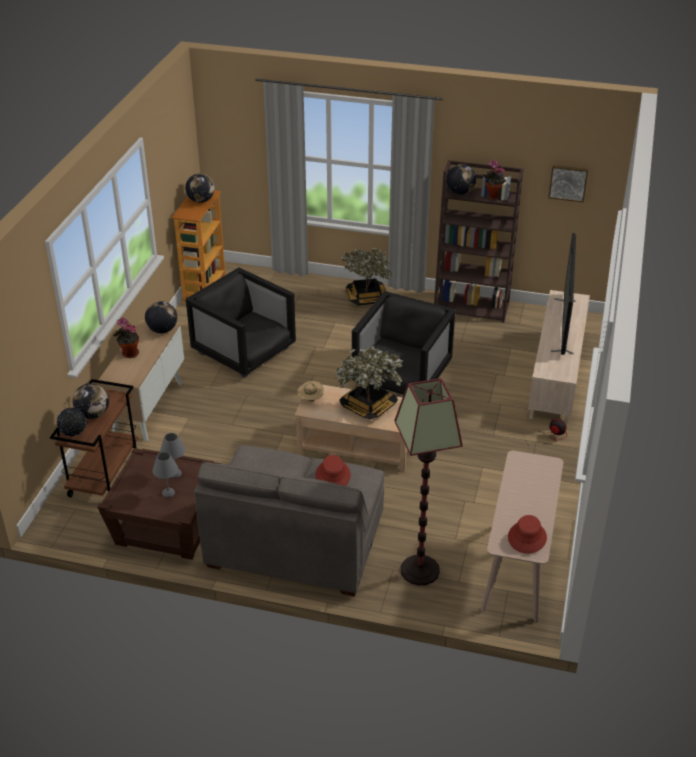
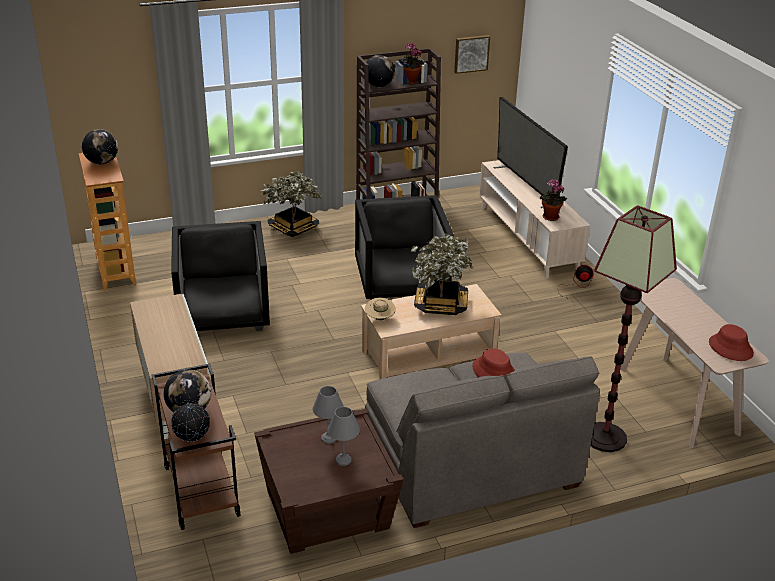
camera: 35 degrees left, 5 degrees down
(129, 354) = (156, 338): potted plant -> potted plant (549, 218)
(162, 330) = (168, 303): globe -> none
(244, 351) = (223, 313): black armchair -> black armchair turned 75 degrees clockwise

